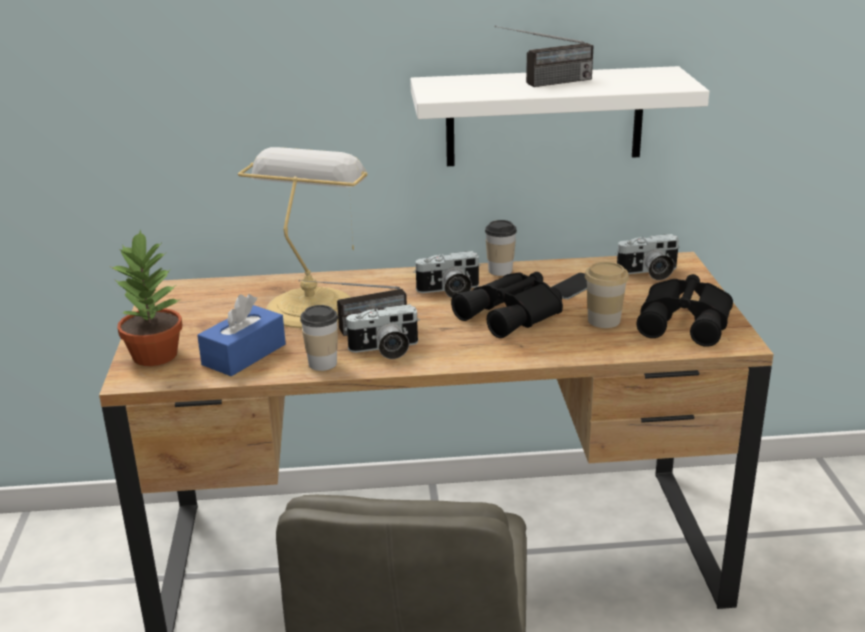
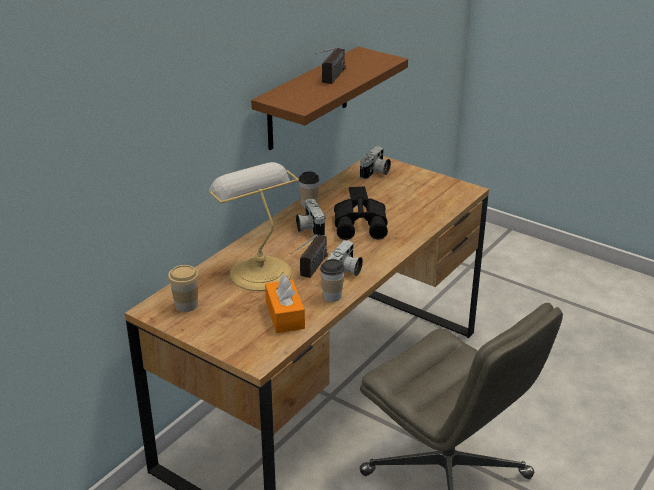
camera: 50 degrees left, 5 degrees up
(156, 355) = (239, 343): potted plant -> none
(244, 354) = (285, 315): blue tissue box -> orange tissue box
(449, 291) = (309, 228): camera -> camera turned 135 degrees clockwise
(544, 117) = (308, 99): white shelf -> brown shelf
(604, 320) = (403, 207): cup -> cup (186, 305)
(686, 321) = (434, 190): black binoculars -> none

